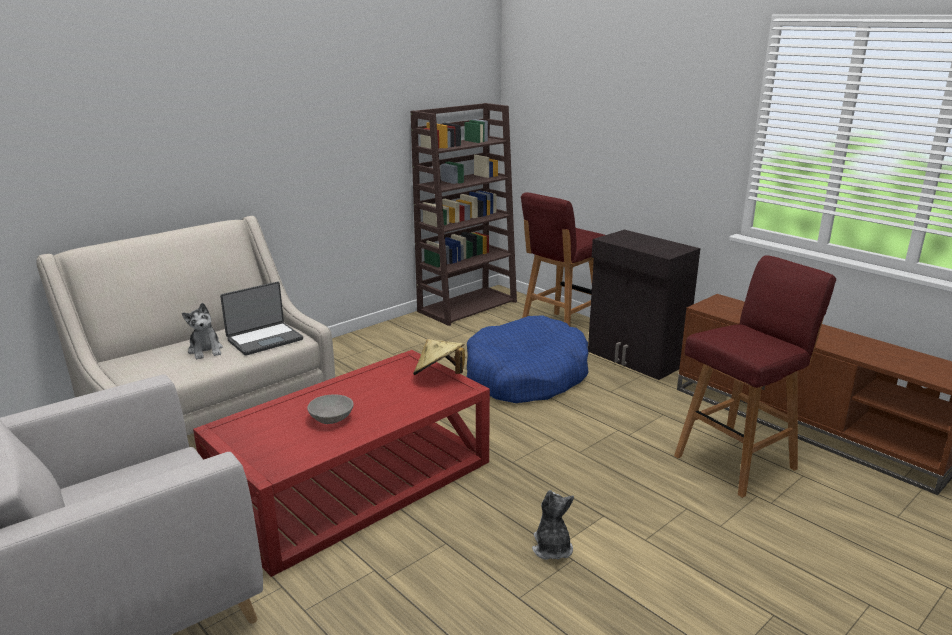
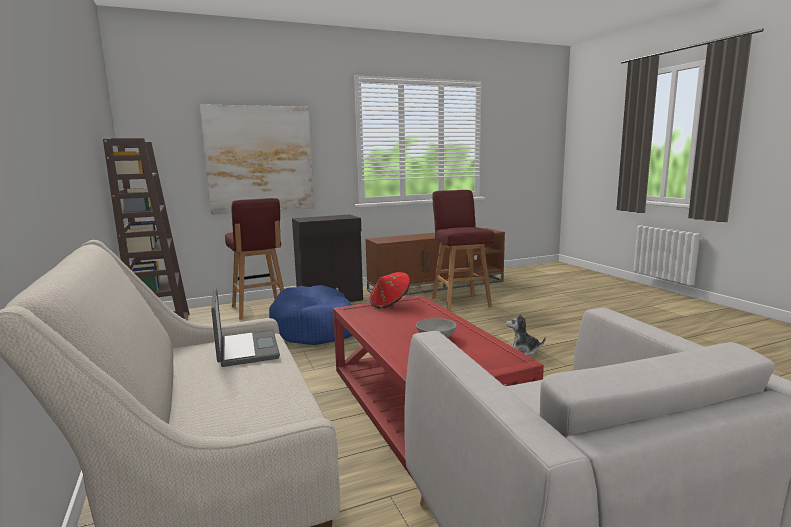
camera: 70 degrees left, 10 degrees down
(206, 350) = (233, 379): plush toy -> none
(439, 375) = (390, 303): beige hat -> red hat
(619, 139) = (260, 159): none -> picture

